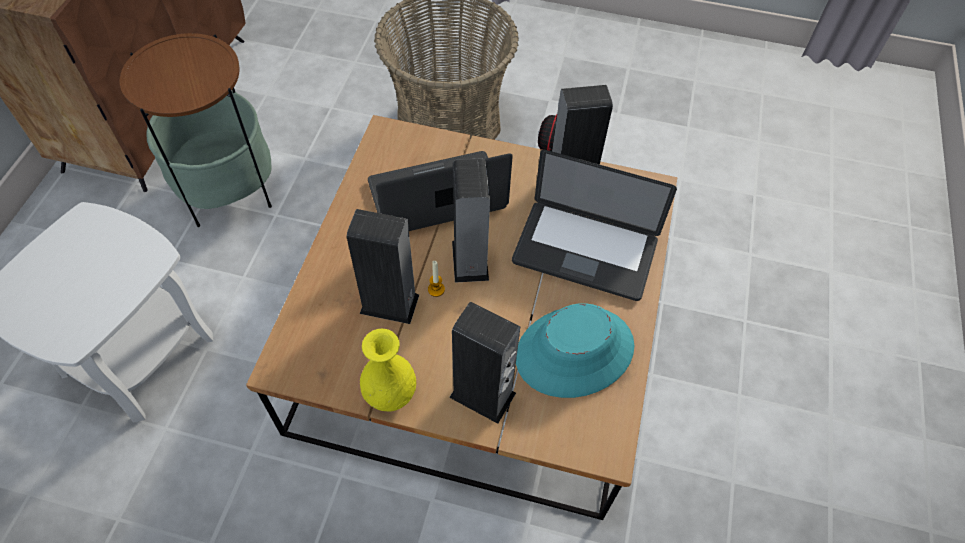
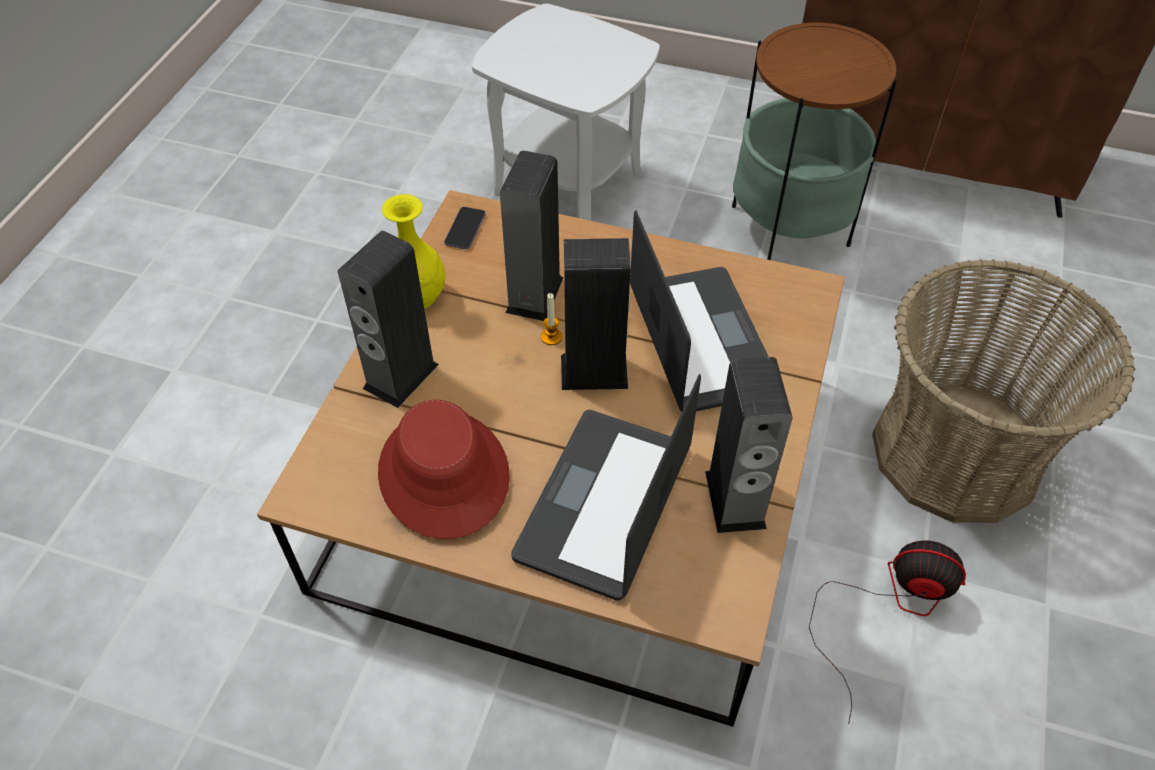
camera: 95 degrees right, 5 degrees down
(305, 364) = (465, 229): none -> phone
(574, 352) = (443, 474): turquoise hat -> red hat

